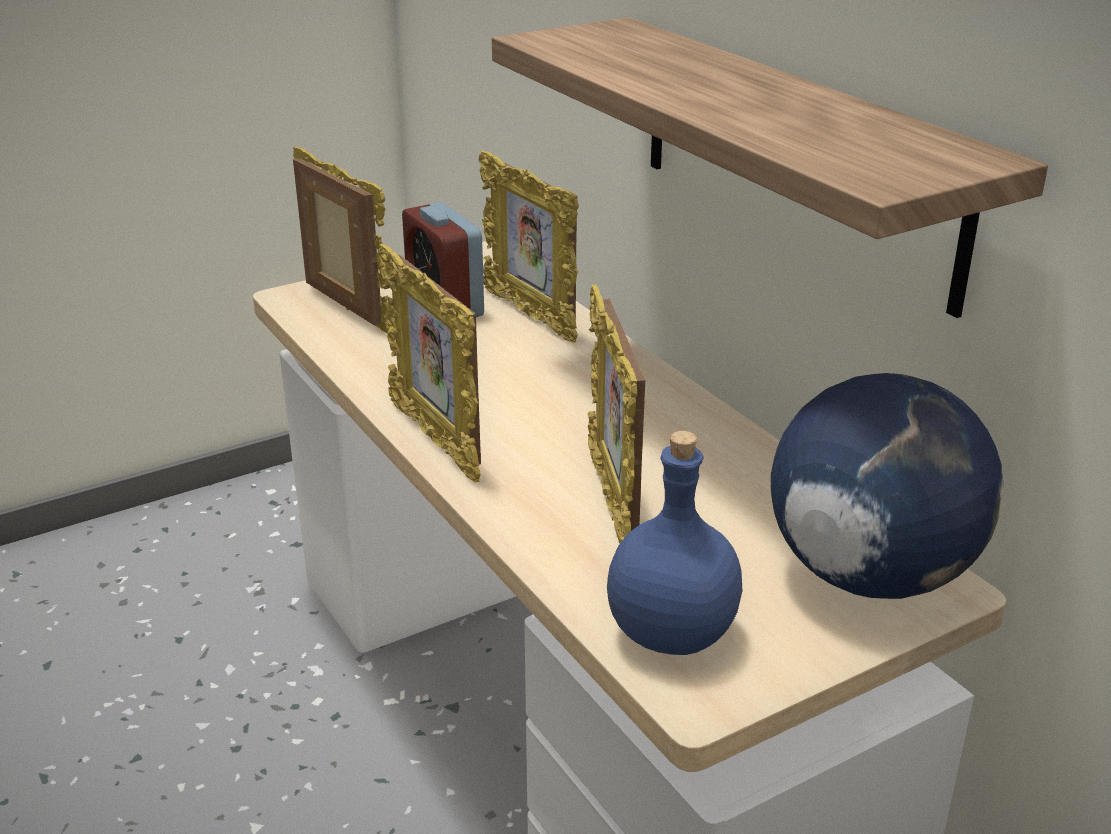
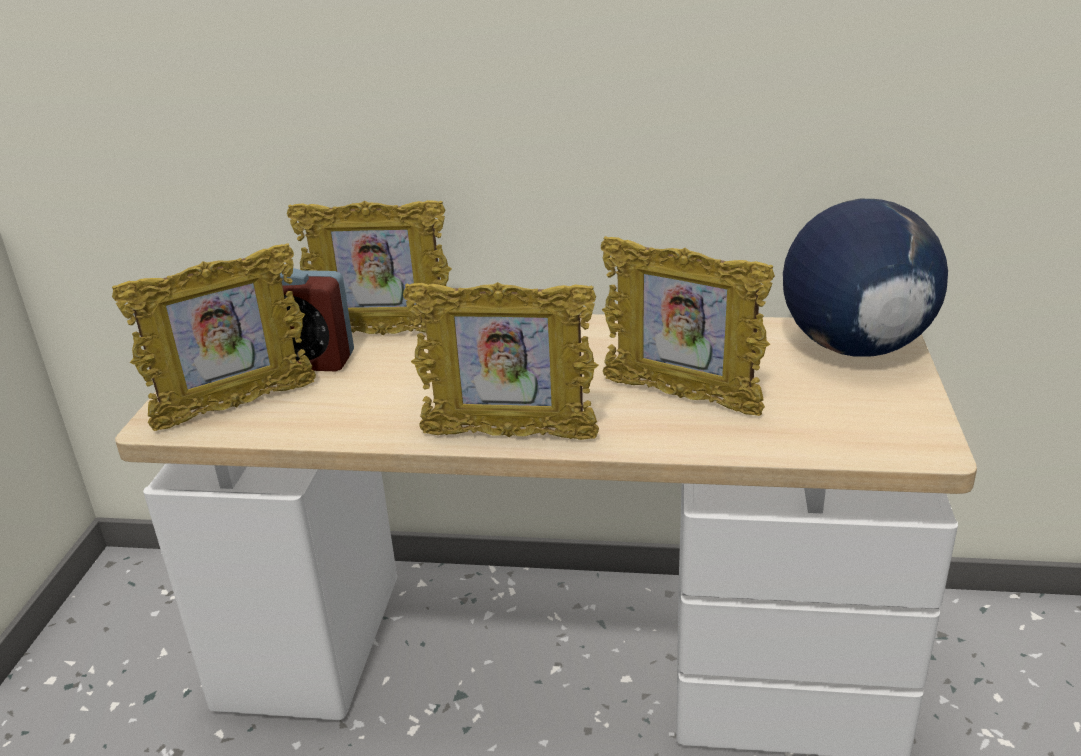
camera: 50 degrees left, 0 degrees up
(346, 311) = (236, 406): picture frame -> picture frame turned 150 degrees clockwise
(673, 632) = (853, 431): blue bottle -> none
(794, 156) = (646, 97): shelf -> none

